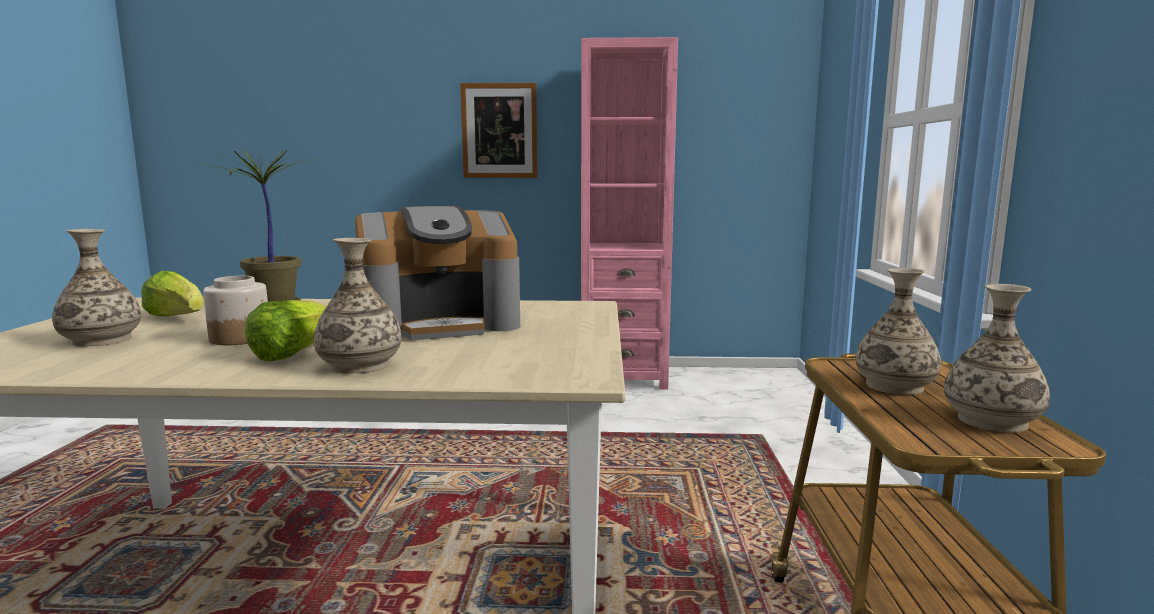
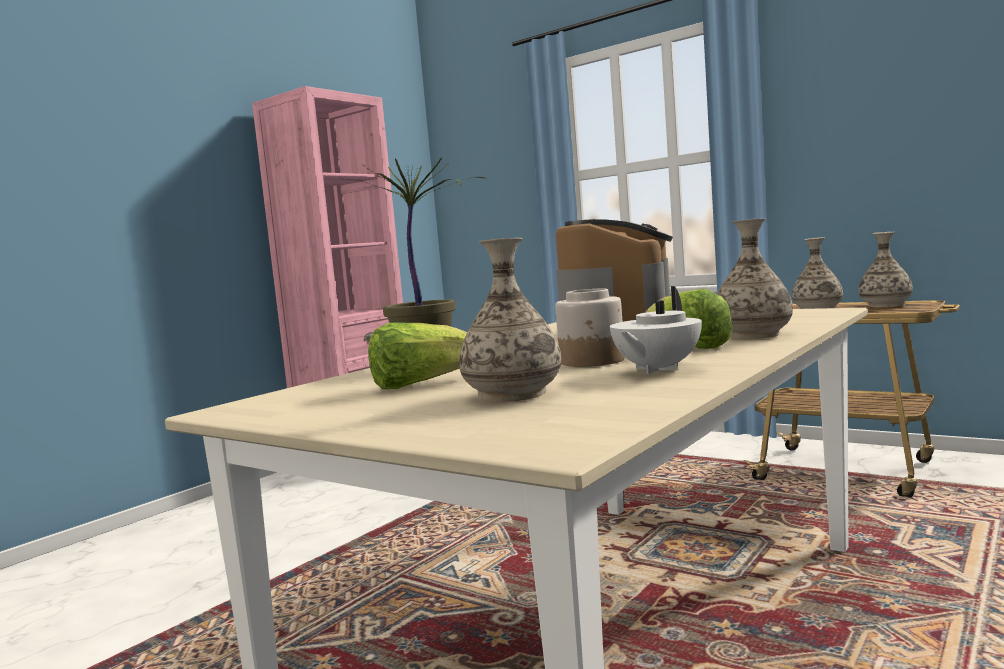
camera: 55 degrees left, 5 degrees down
(164, 358) = (656, 370): none -> white teapot
(499, 131) = (164, 191): picture -> none

